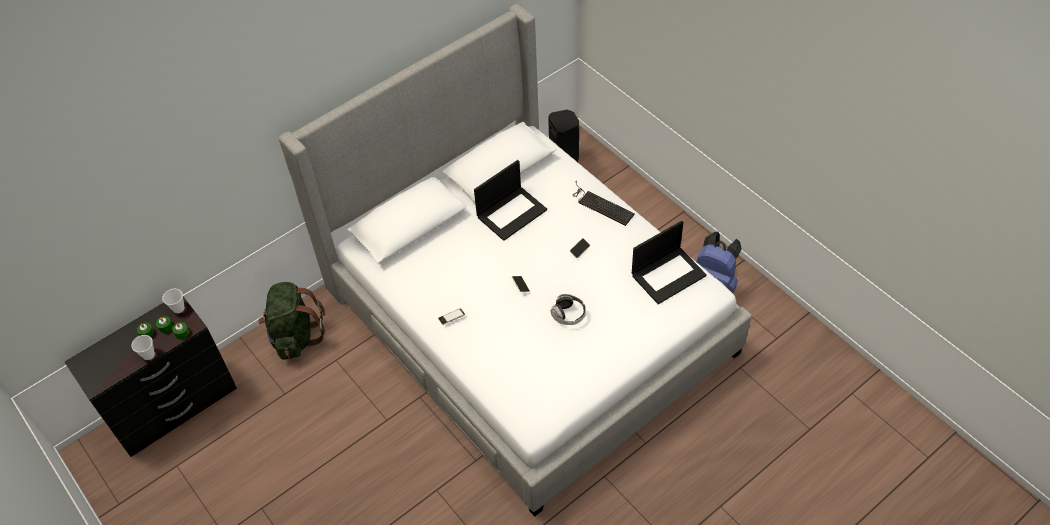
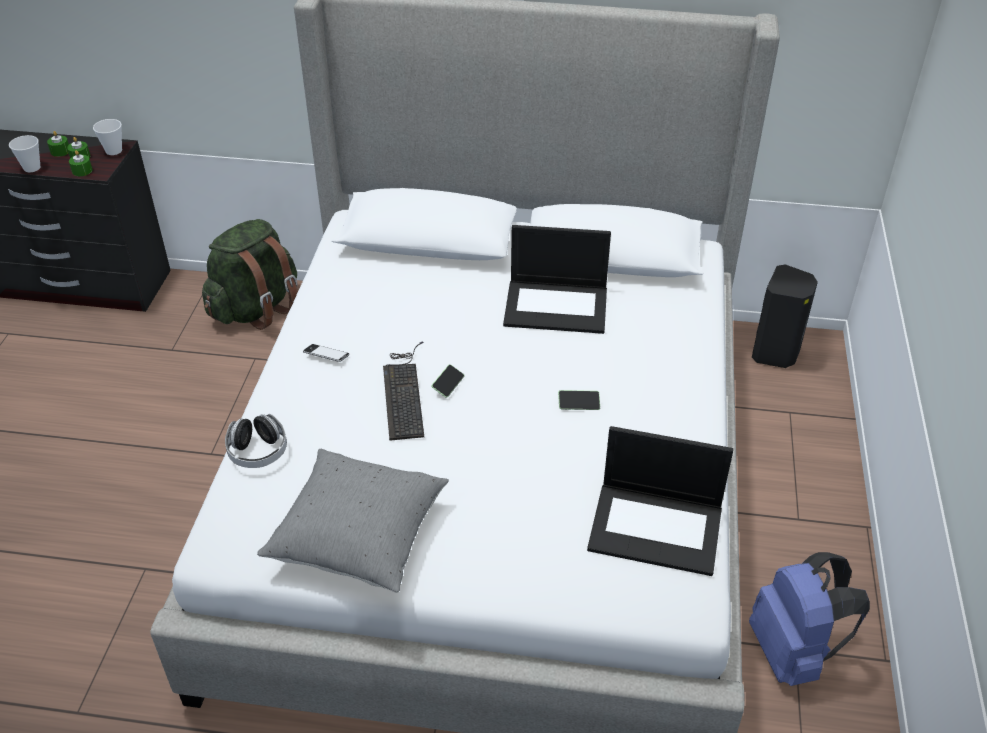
camera: 45 degrees right, 10 degrees down
(568, 315) = (453, 462): headphones -> headphones (258, 452)
(576, 374) = (359, 537): none -> grey pillow
(600, 205) = (682, 377): keyboard -> keyboard (404, 392)

